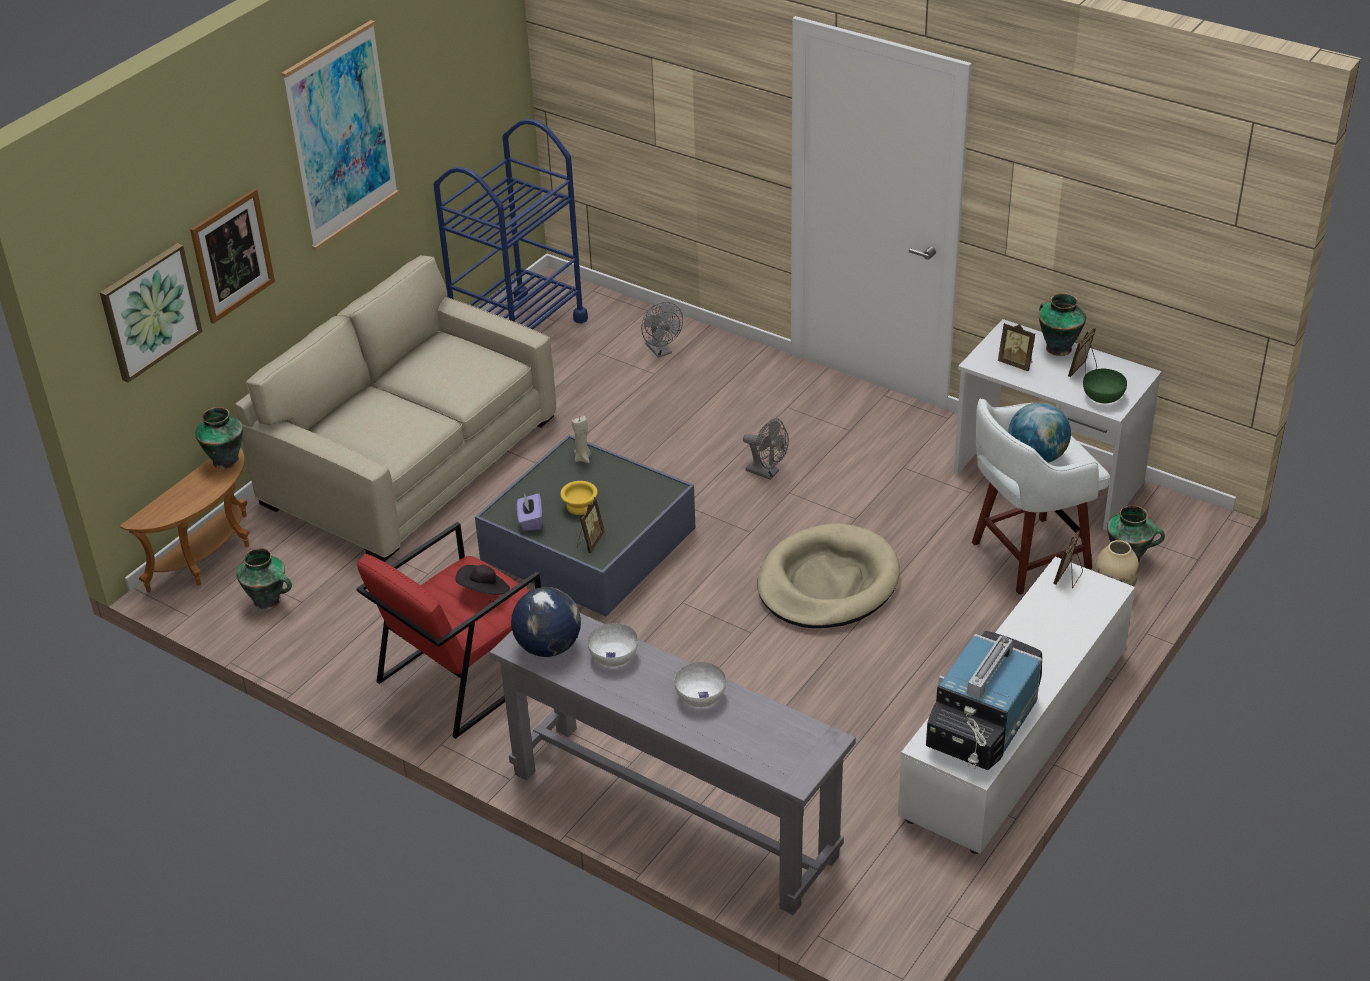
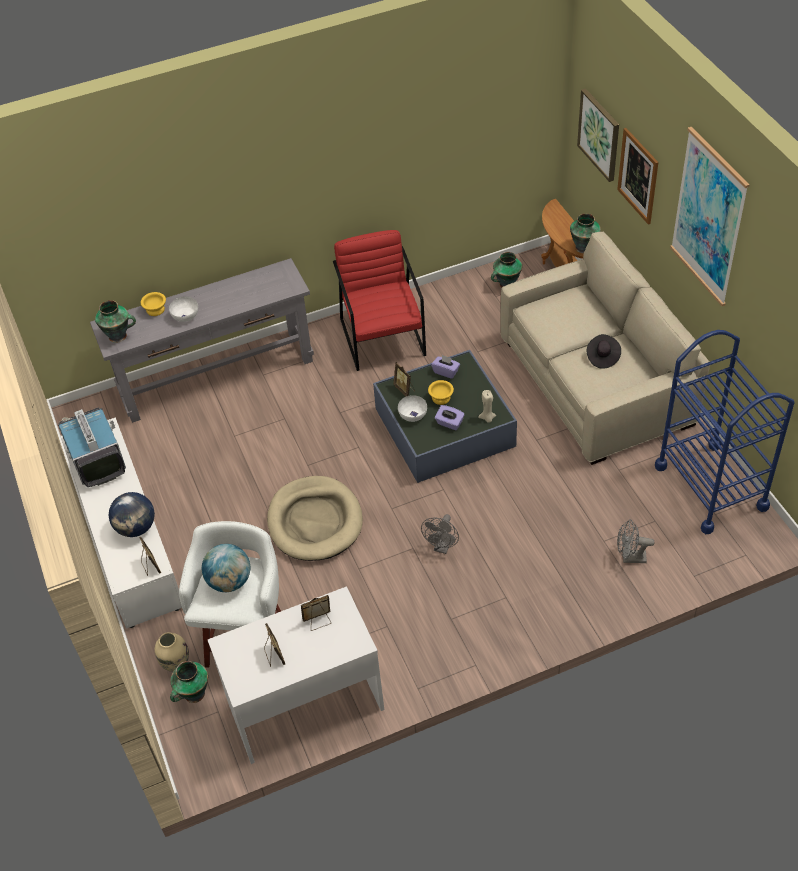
camera: 125 degrees right, 10 degrees up
(484, 591) = (378, 309): black hat -> black hat (602, 357)
(548, 646) = (273, 278): globe -> globe (136, 528)
(614, 657) = (242, 297): white bowl -> white bowl (412, 415)
(616, 483) = (449, 423): none -> purple tissue box
(715, 737) = (156, 309): none -> yellow bowl
(767, 472) = (442, 547): grey fan -> grey fan turned 45 degrees counterclockwise
(1057, 348) = (314, 660): vase -> vase (119, 336)
(1103, 397) = (239, 648): green bowl -> none

